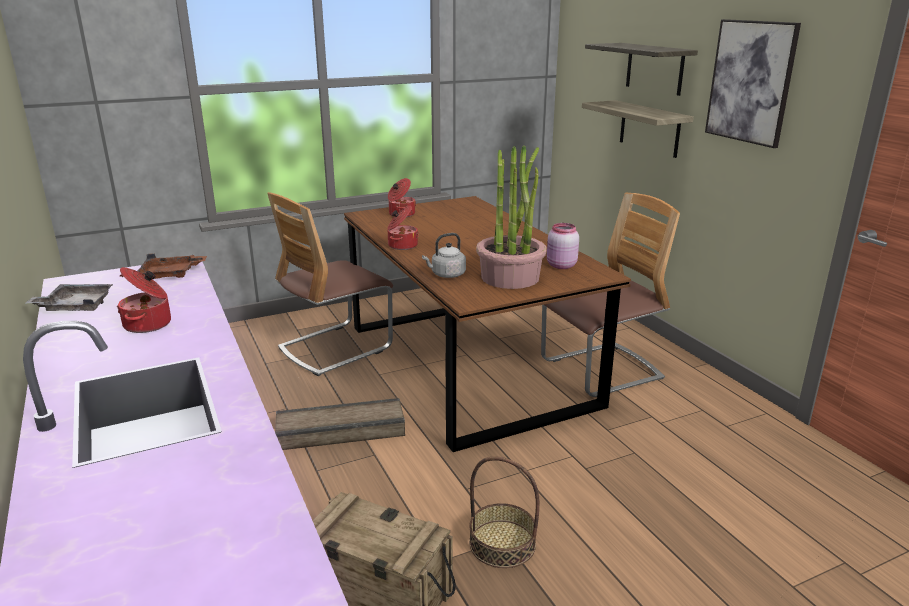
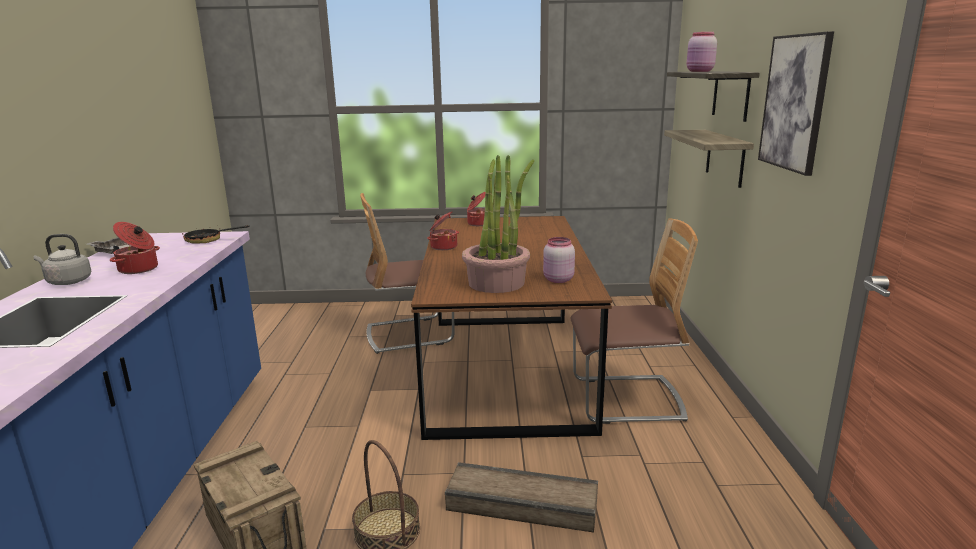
camera: 25 degrees right, 5 degrees down
(171, 275) = (209, 240): brown tray -> frying pan
(341, 432) = (351, 401): crate -> crate (522, 505)
(446, 275) = (445, 273): grey kettle -> grey kettle (67, 282)
(626, 45) = (700, 71): none -> pink jar

